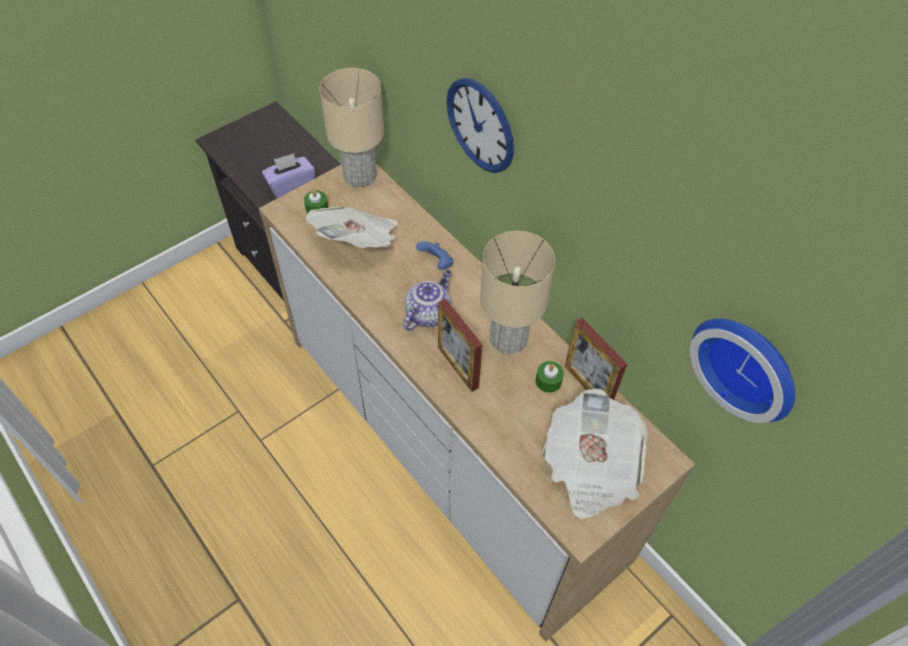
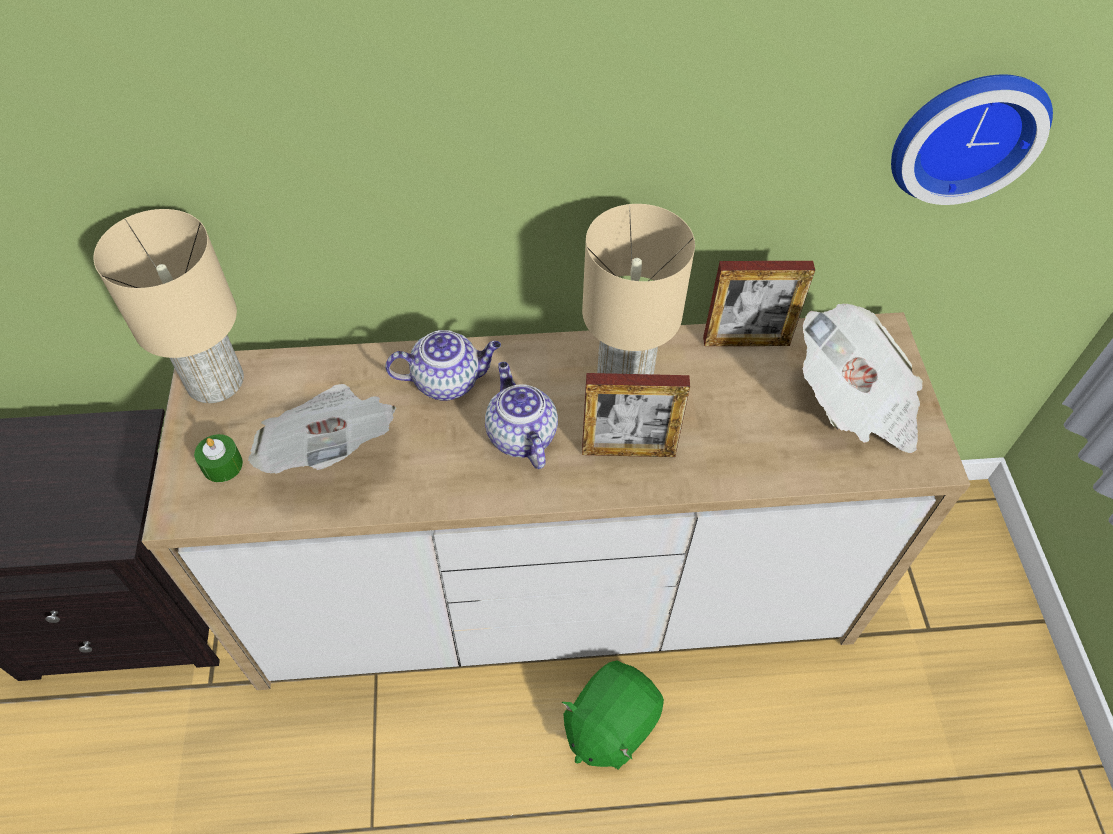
camera: 55 degrees left, 0 degrees up
(291, 186) = (101, 493): purple tissue box -> none
(390, 522) = (609, 725): none -> green plush toy
(436, 263) = (448, 381): blue game controller -> teapot
(480, 125) = (430, 134): wall clock -> none
(548, 381) = (714, 373): green candle -> none

